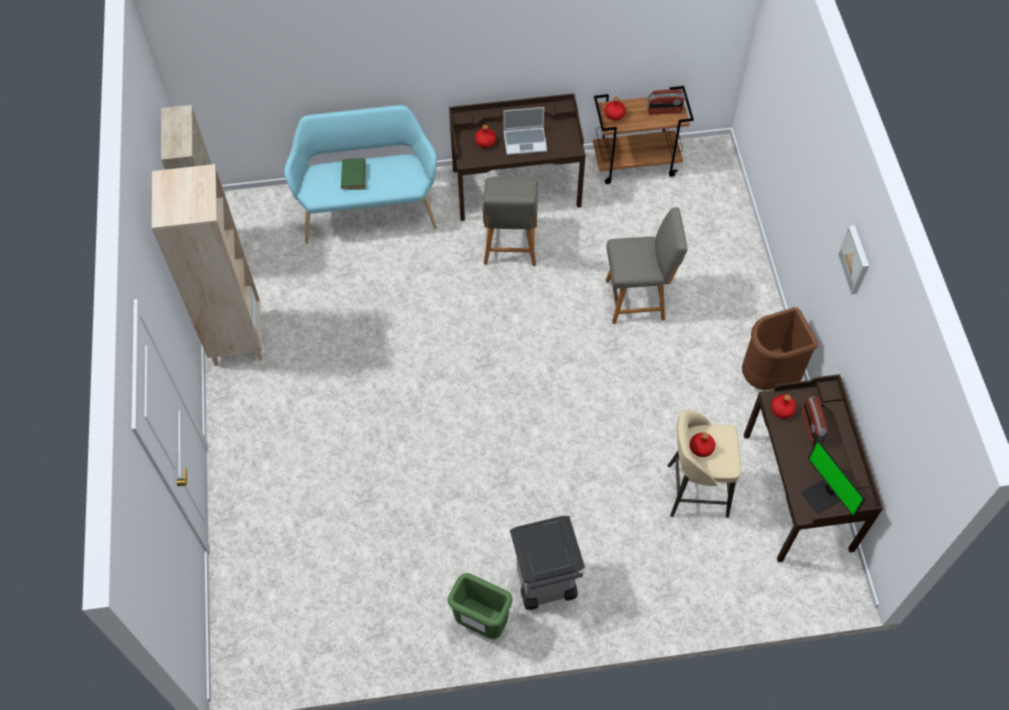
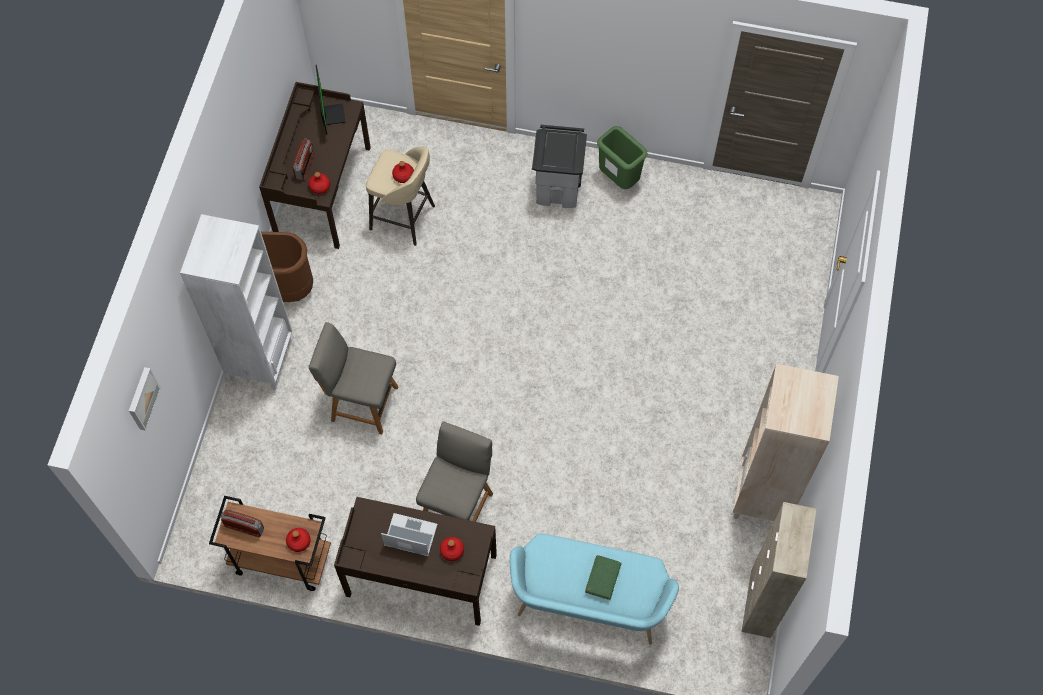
camera: 160 degrees left, 5 degrees up
(751, 306) = (261, 359): none -> white bookcase
(855, 259) = (222, 171): picture -> picture (142, 398)

